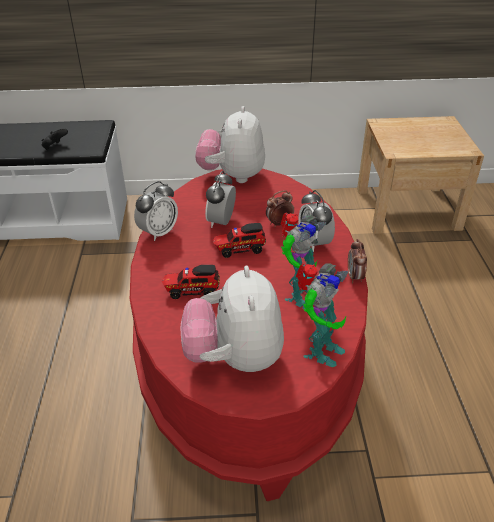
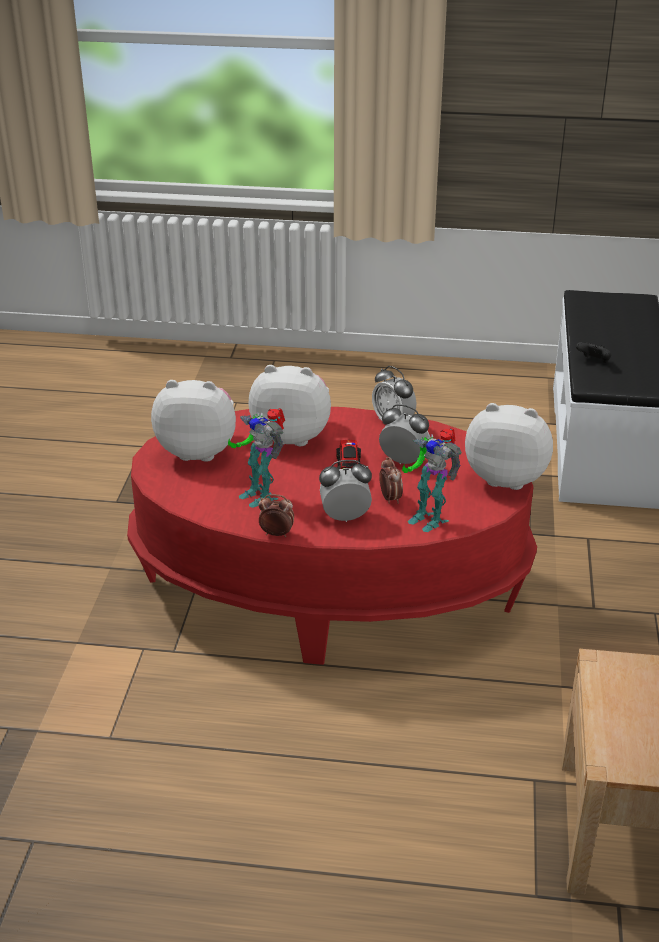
camera: 100 degrees right, 5 degrees down
(191, 291) = (292, 435): toy truck -> plush toy
(319, 351) = (185, 493): toy robot -> toy robot (428, 517)

